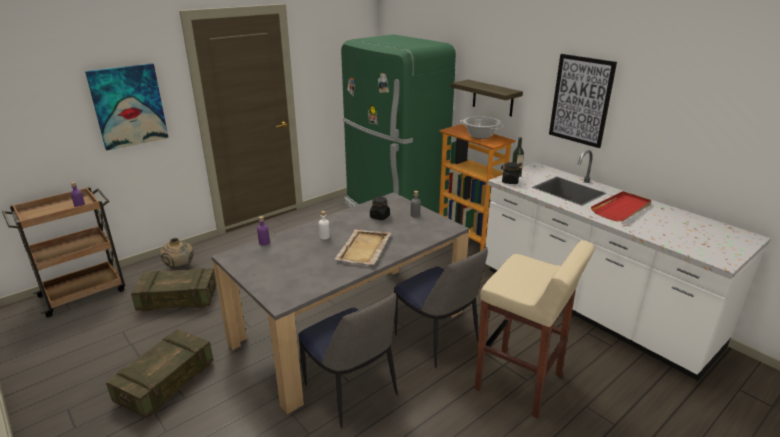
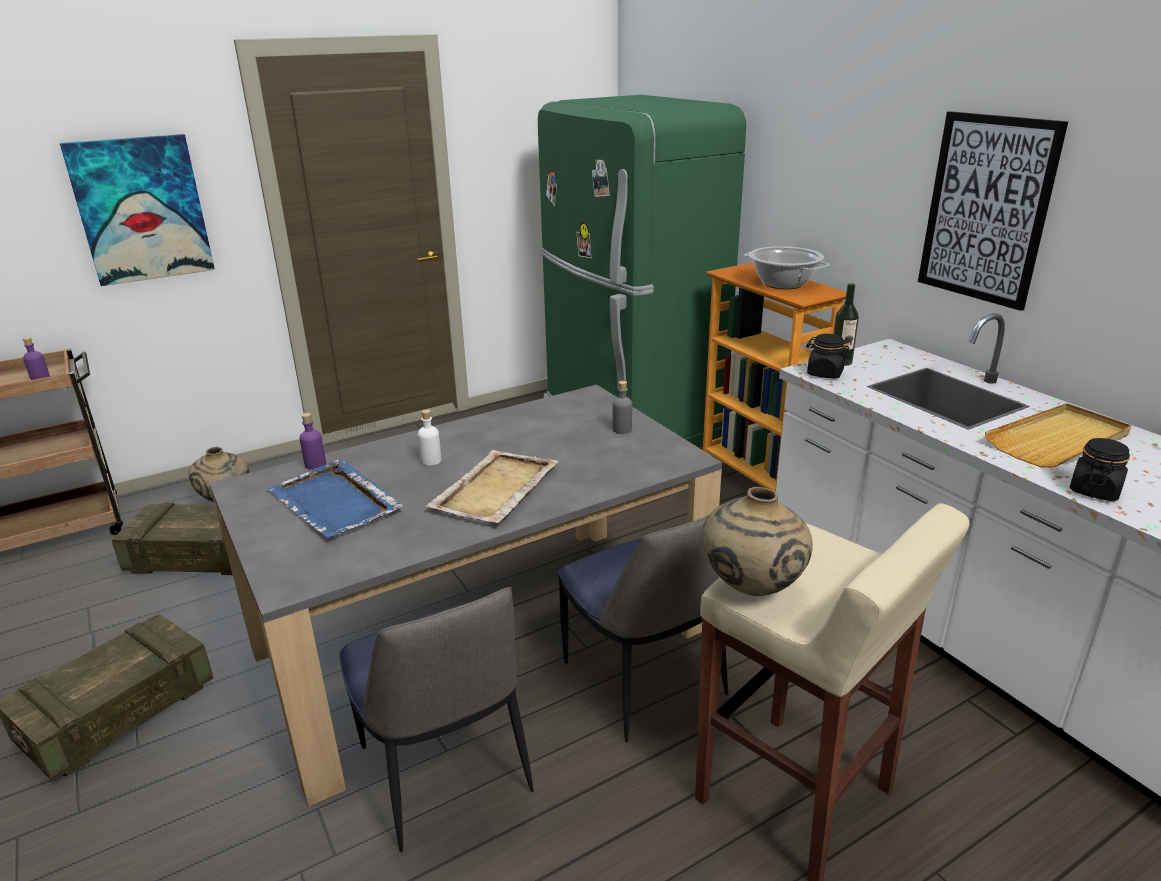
camera: 10 degrees right, 0 degrees up
(285, 261) = (335, 503): none -> blue tray
(380, 217) = (552, 429): black jar -> black jar (1094, 490)
(493, 98) = (813, 210): shelf -> none
(503, 285) = (751, 589): none -> beige vase
(622, 208) = (1058, 440): red tray -> beige tray

